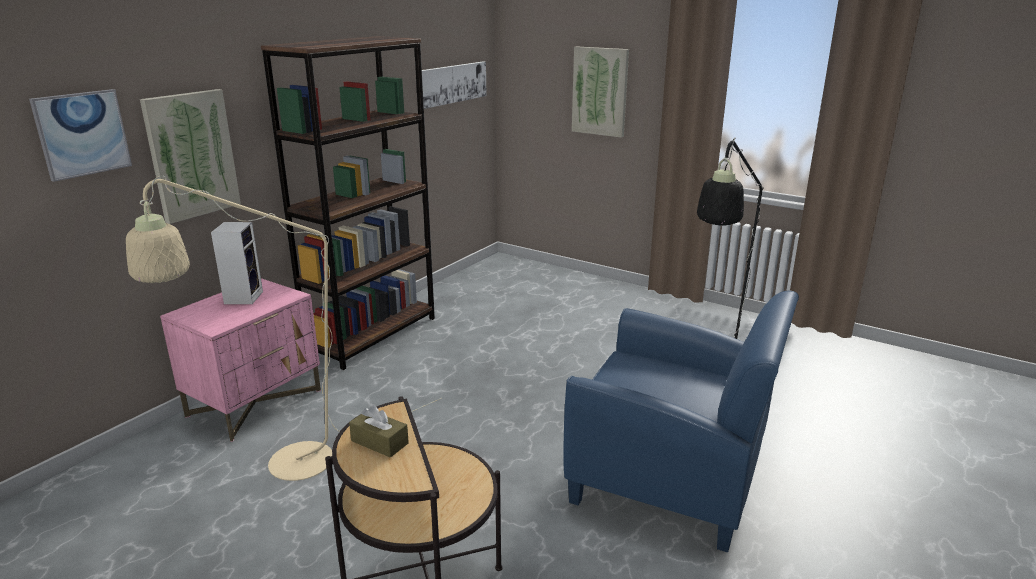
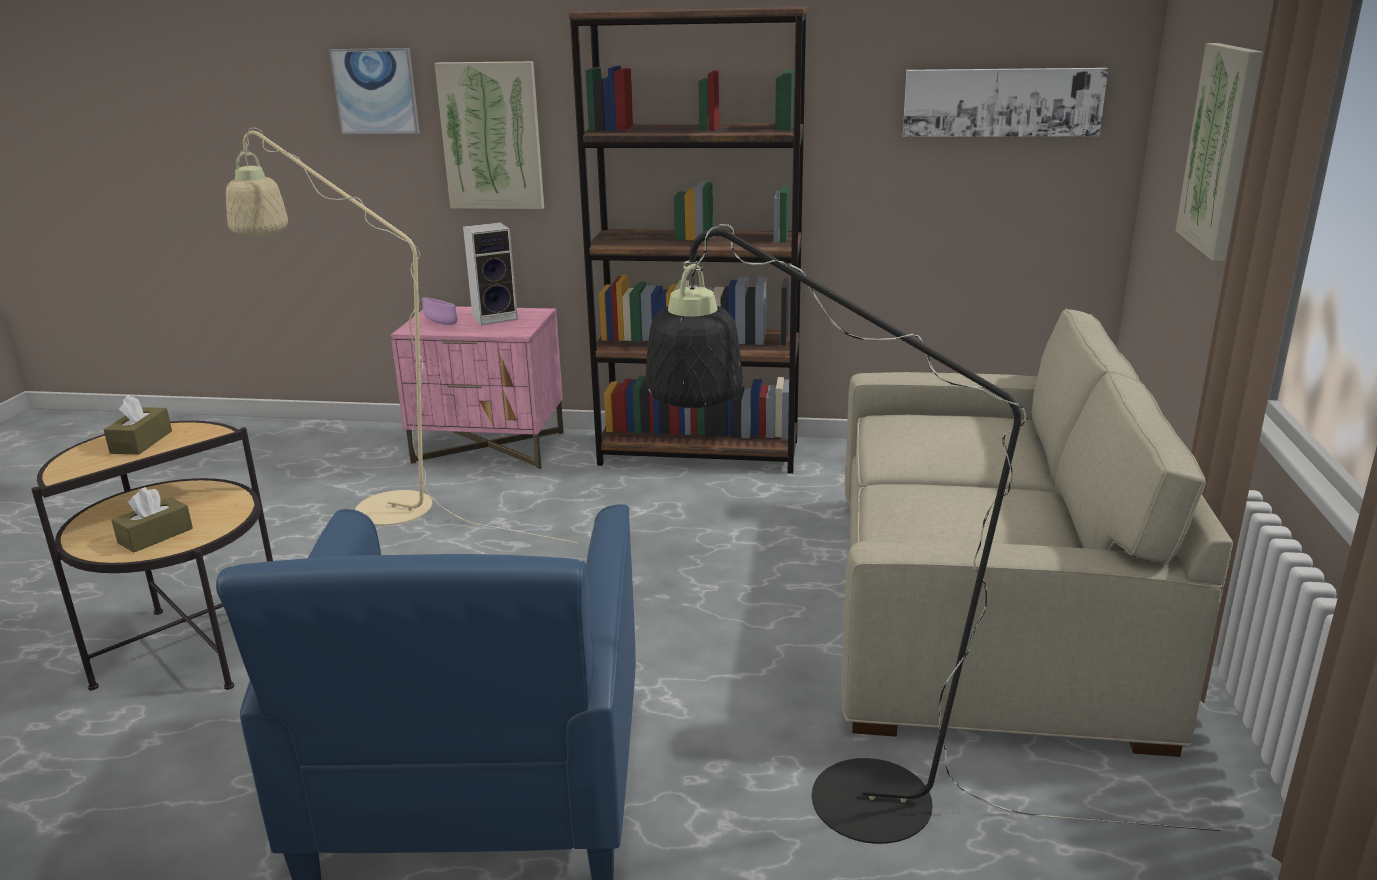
camera: 65 degrees right, 0 degrees up
(219, 316) = (440, 323): none -> purple bowl
(453, 491) = (155, 536): none -> brown tissue box
(605, 315) = (987, 605): none -> beige sofa

